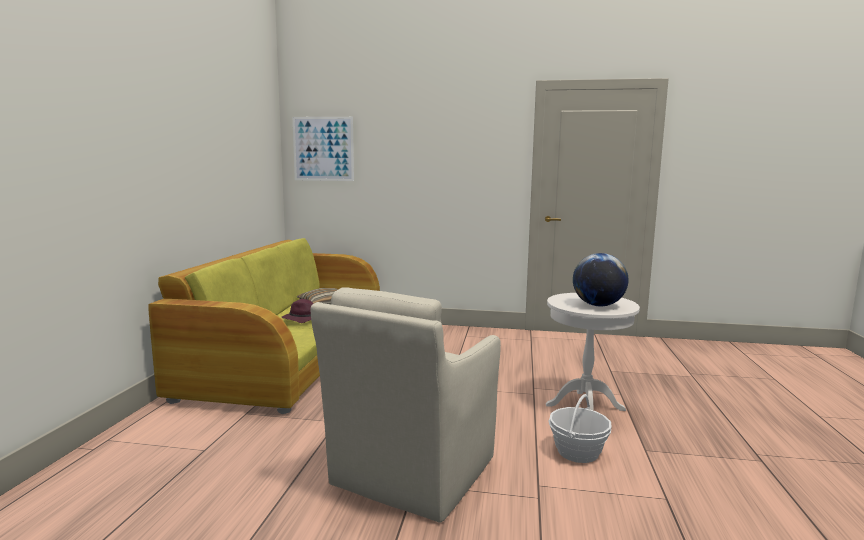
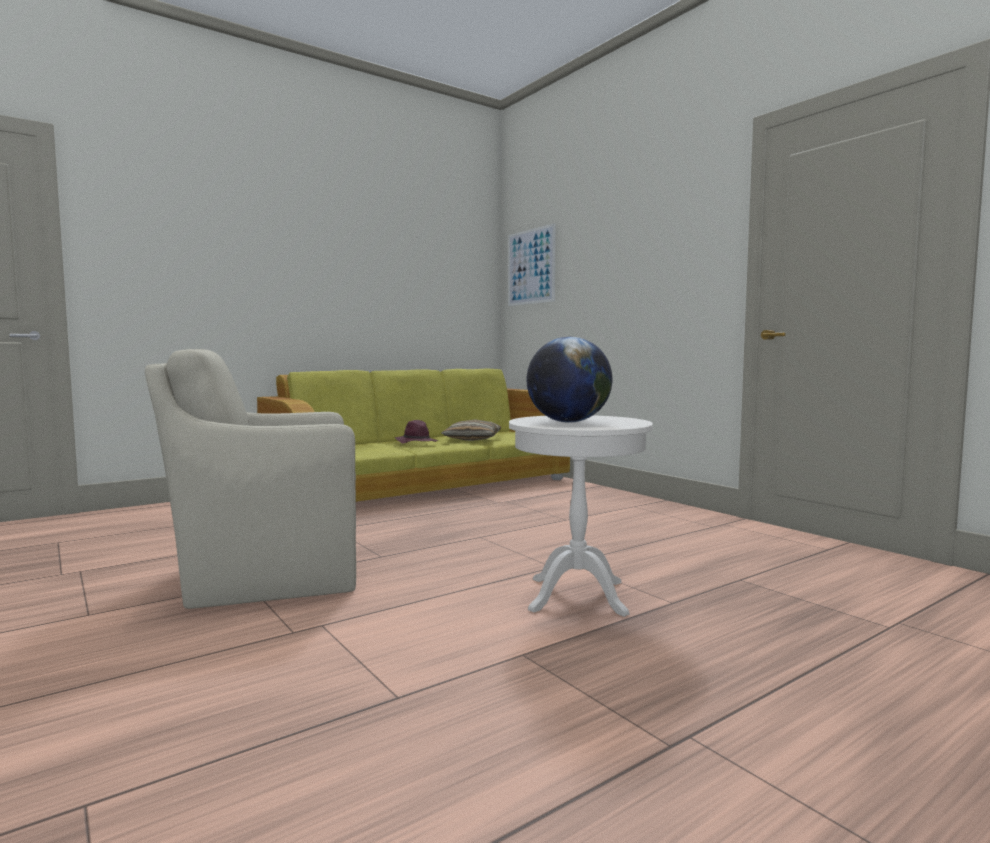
camera: 45 degrees right, 5 degrees down
(577, 452) = (438, 622): basket -> none

